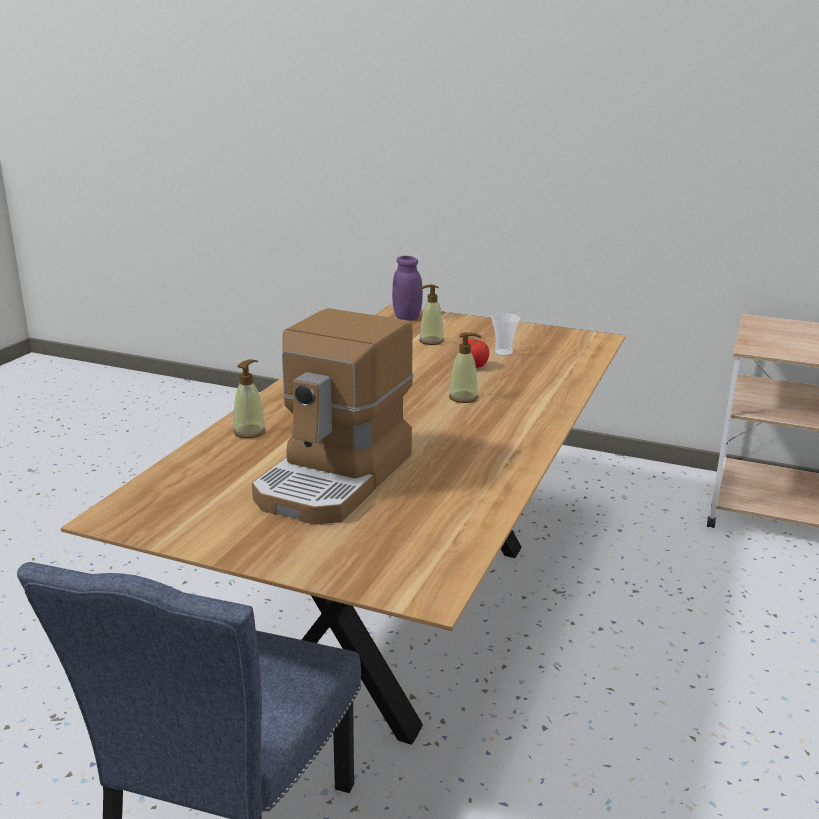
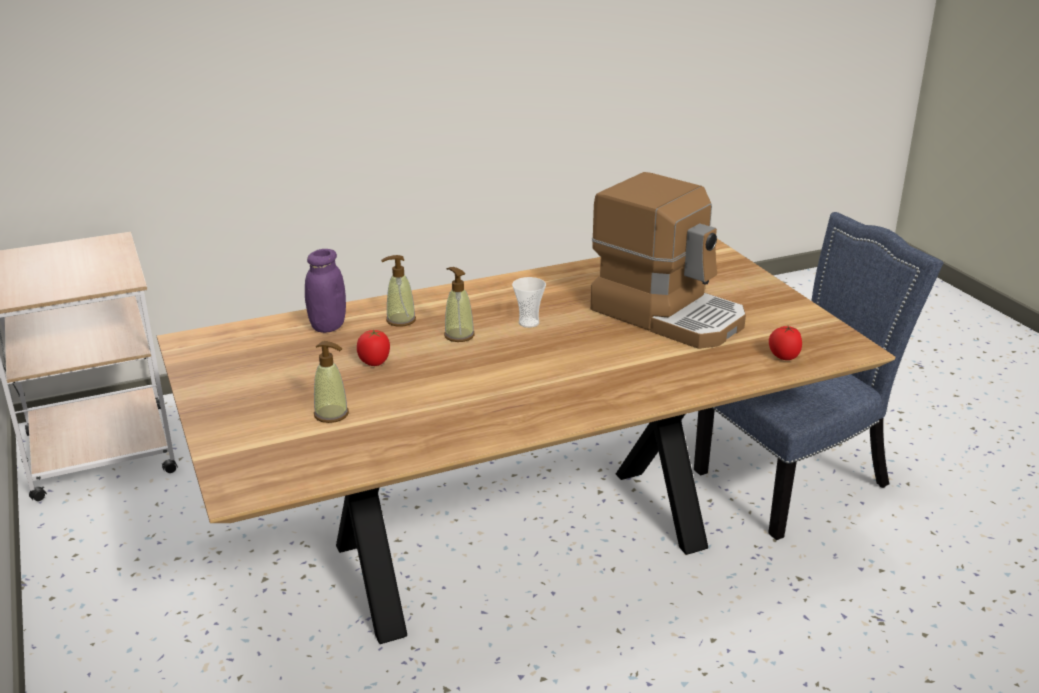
camera: 135 degrees left, 5 degrees up
(179, 480) = (783, 357): none -> tomato
(250, 432) = (683, 378): soap dispenser -> soap dispenser (400, 320)
(336, 479) = (668, 314): coffee machine -> coffee machine turned 60 degrees clockwise
(407, 317) = (259, 472): purple jar -> purple jar (328, 326)
(503, 353) = (310, 365): cup -> cup (528, 323)

